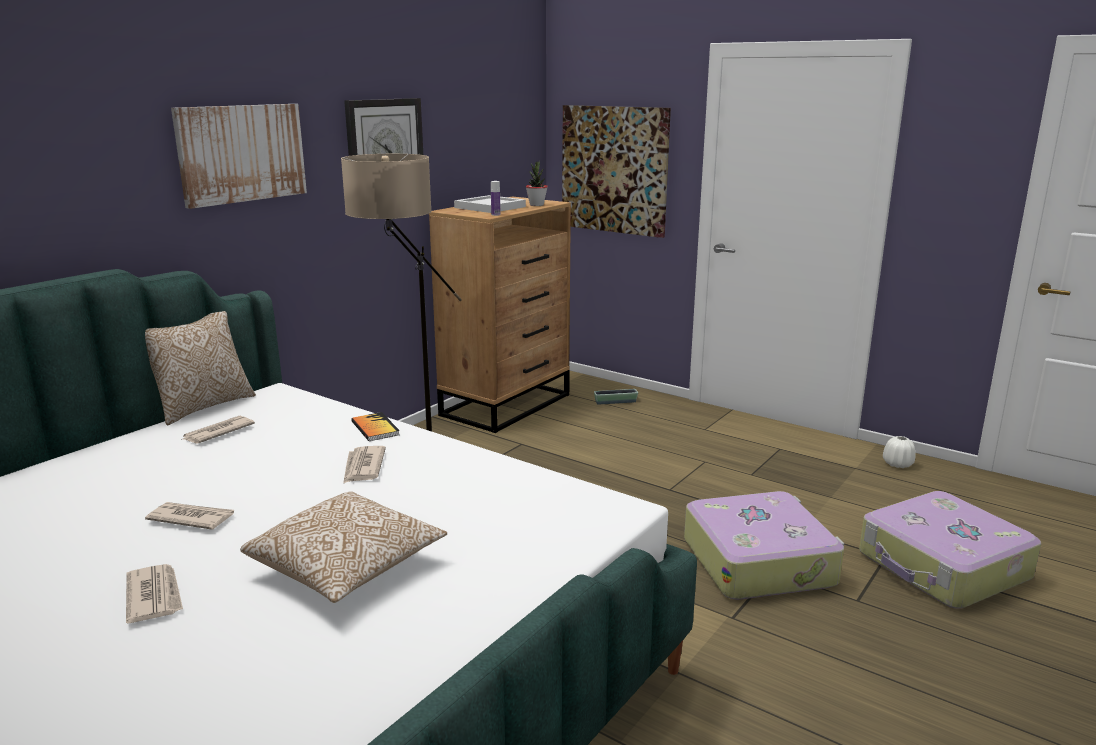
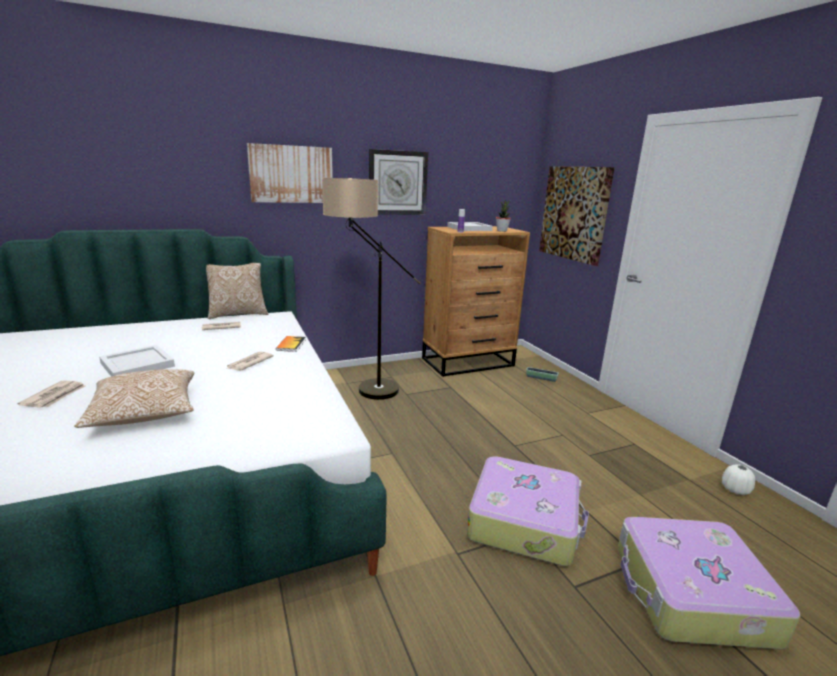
camera: 30 degrees right, 0 degrees up
(191, 518) = (136, 364): newspaper -> white tray

